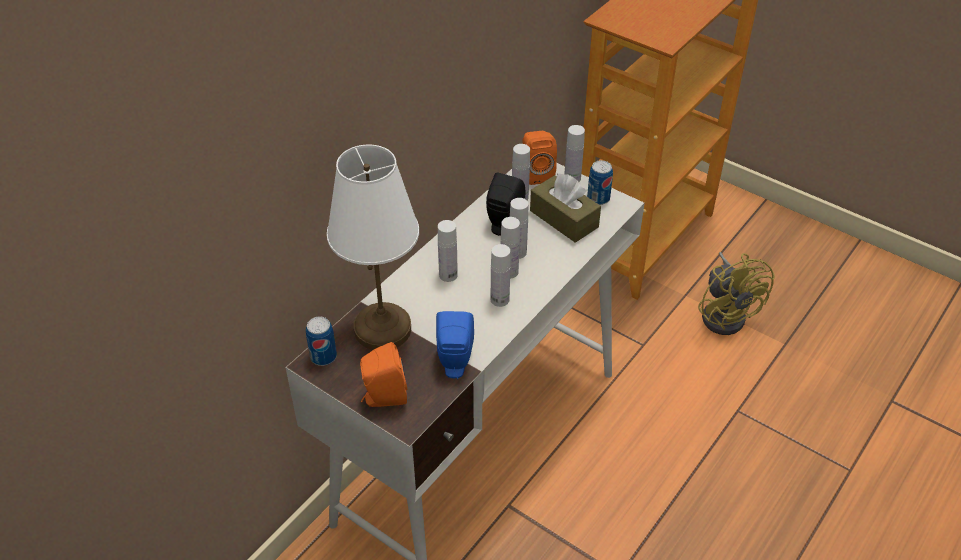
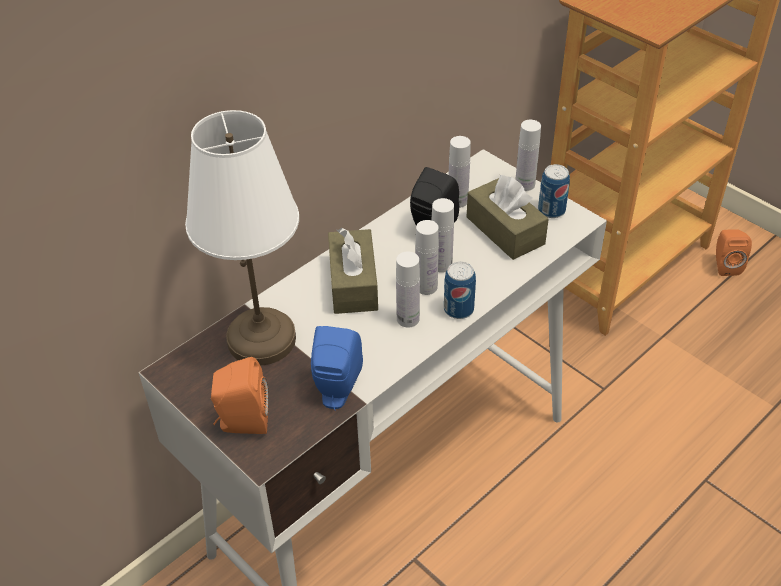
camera: 10 degrees right, 0 degrees up
(323, 357) = (185, 365): can -> can (458, 309)
(448, 275) = (353, 283): white bottle -> brown tissue box
(536, 173) = (483, 175): orange speaker -> orange speaker (725, 265)
(726, 313) = (708, 363): yellow fan -> none

